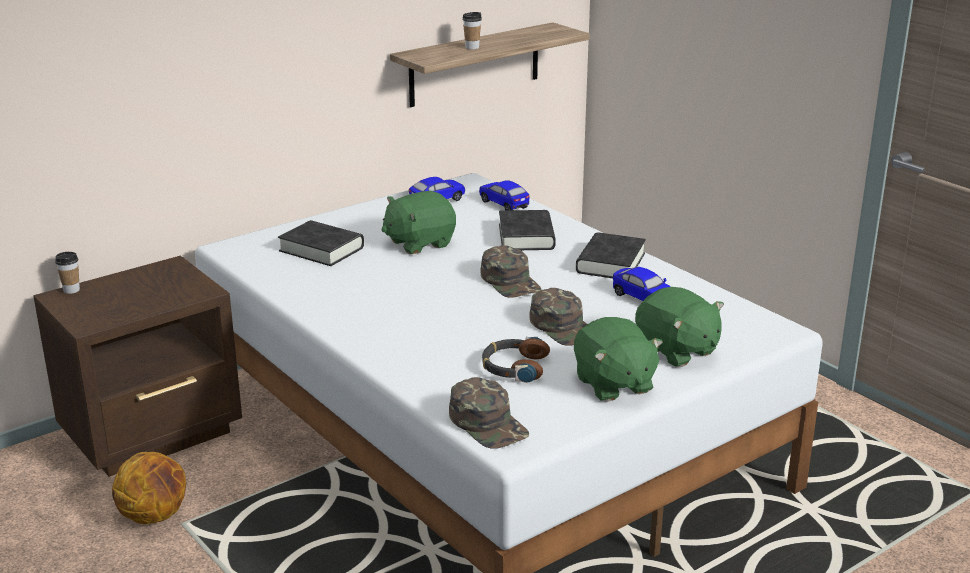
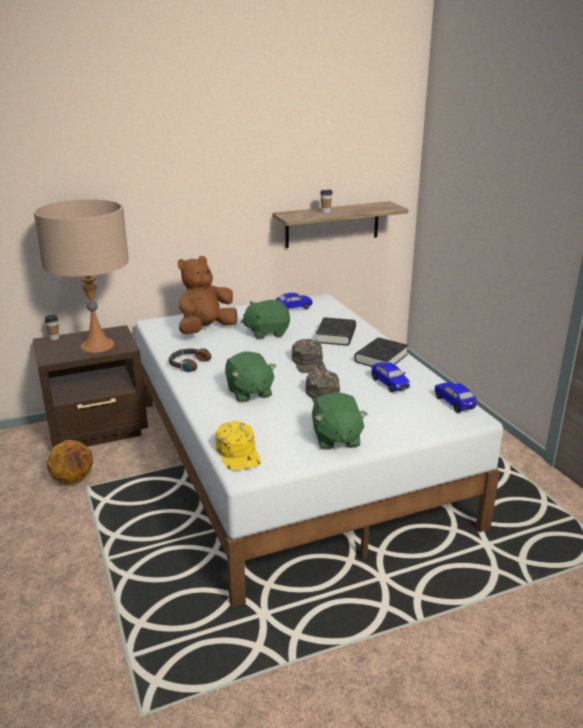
camera: 15 degrees right, 0 degrees up
(154, 293) = (97, 345): none -> beige table lamp
(321, 249) = (206, 330): black book -> brown plush toy
(488, 423) = (238, 453): green cap -> yellow cap
(504, 204) = (334, 314): toy car -> toy car (454, 403)
(514, 367) = (277, 418): headphones -> headphones (188, 364)
(676, 351) = (392, 421): green plush toy -> green plush toy (249, 392)

